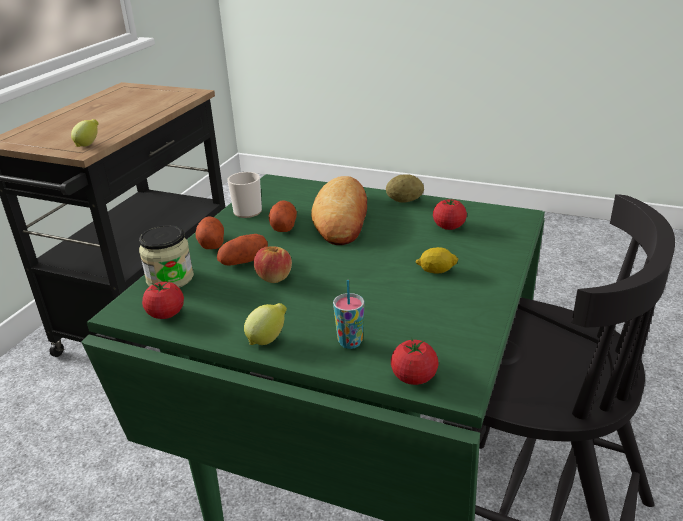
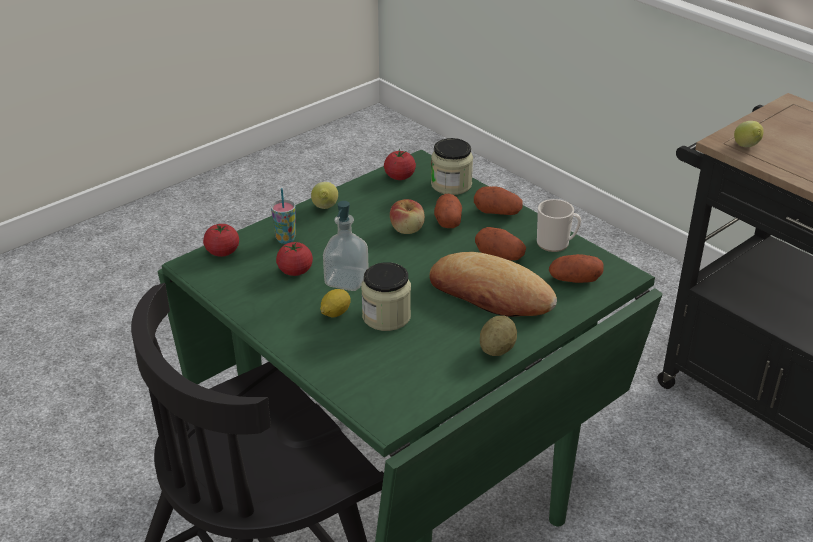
camera: 115 degrees right, 5 degrees up
(294, 194) = (574, 280): none -> potato
(386, 281) = (346, 280): none -> soap dispenser
(415, 248) = (386, 316): none -> jar
(449, 226) = (409, 355): tomato -> tomato (295, 271)

